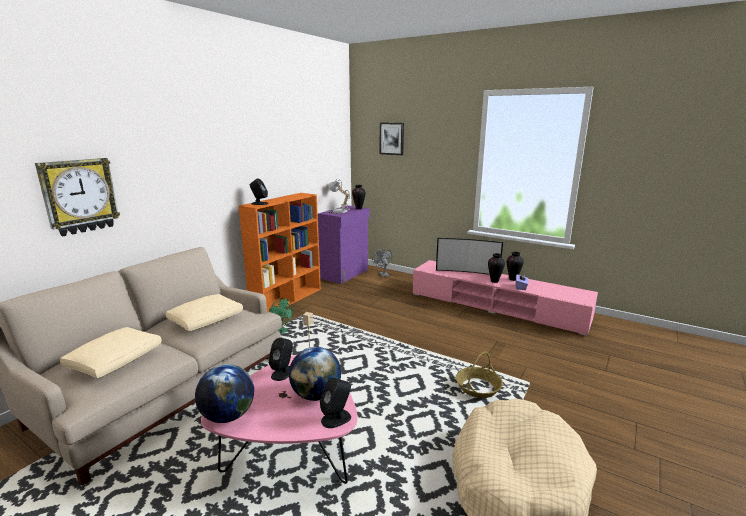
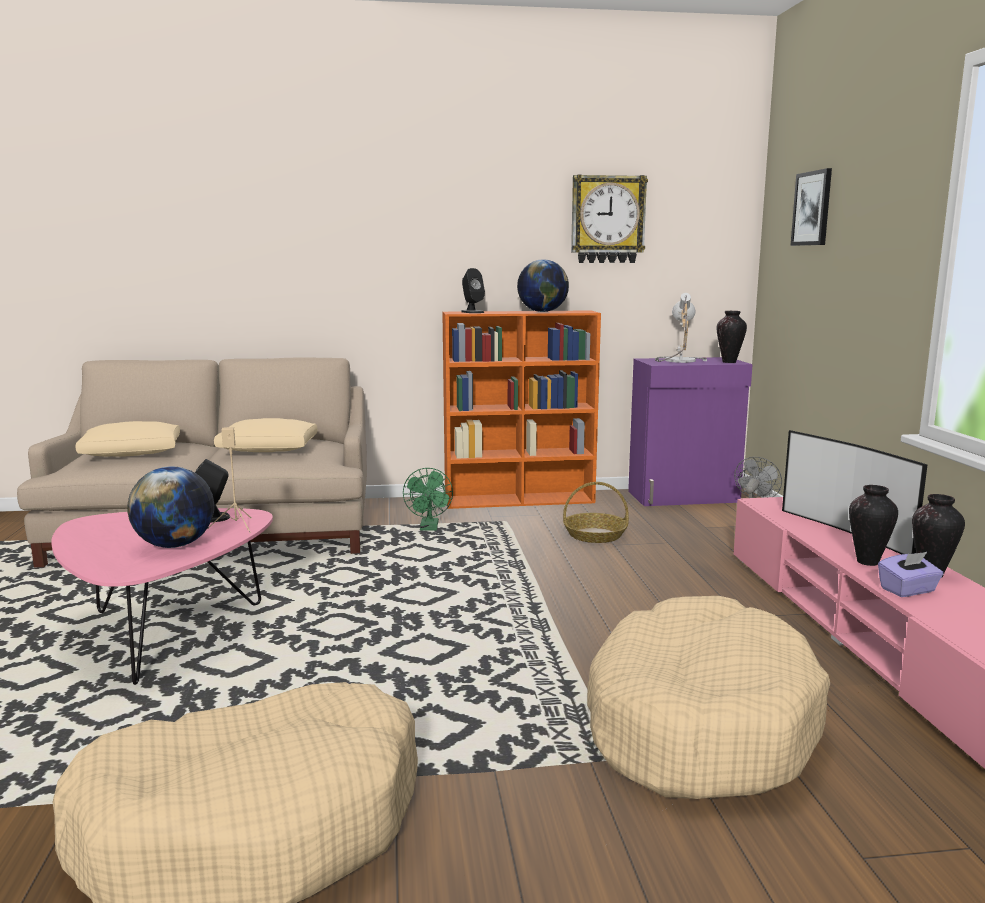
camera: 50 degrees right, 5 degrees down
(79, 196) = (205, 261): wall clock -> wall clock (607, 219)
(227, 416) = (88, 525): globe -> globe (542, 312)
(336, 418) = (129, 568): black speaker -> none
(478, 387) = (508, 709): basket -> basket (595, 535)
(519, 358) = (697, 723): none -> beige dog bed

